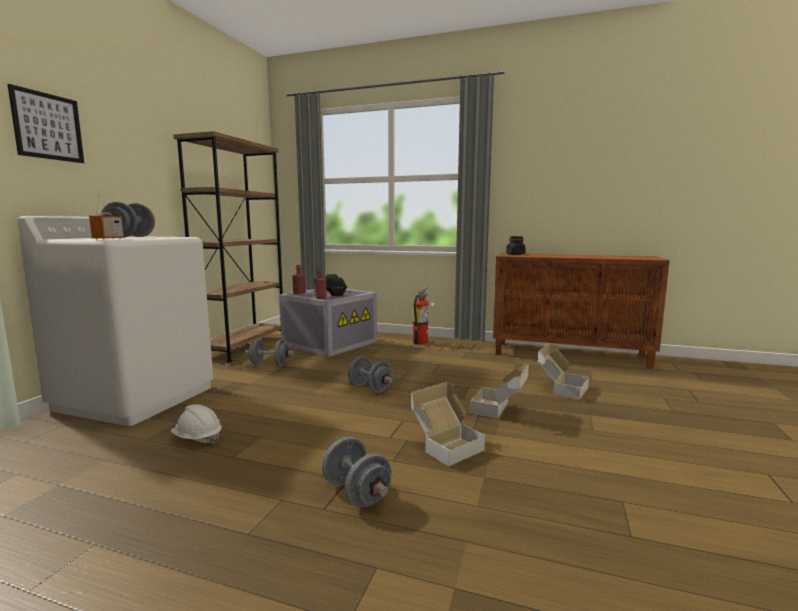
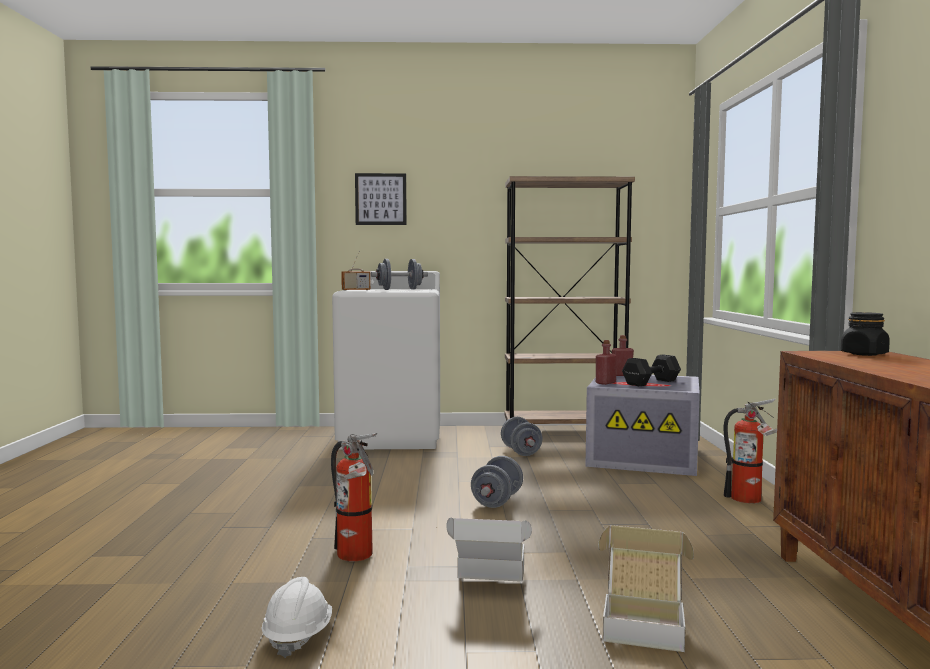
camera: 70 degrees right, 5 degrees down
(197, 439) = (325, 469): white hard hat -> white hard hat (297, 637)
(356, 493) = (248, 533): grey dumbbell -> none
(445, 446) = (356, 556): cardboard box -> fire extinguisher

